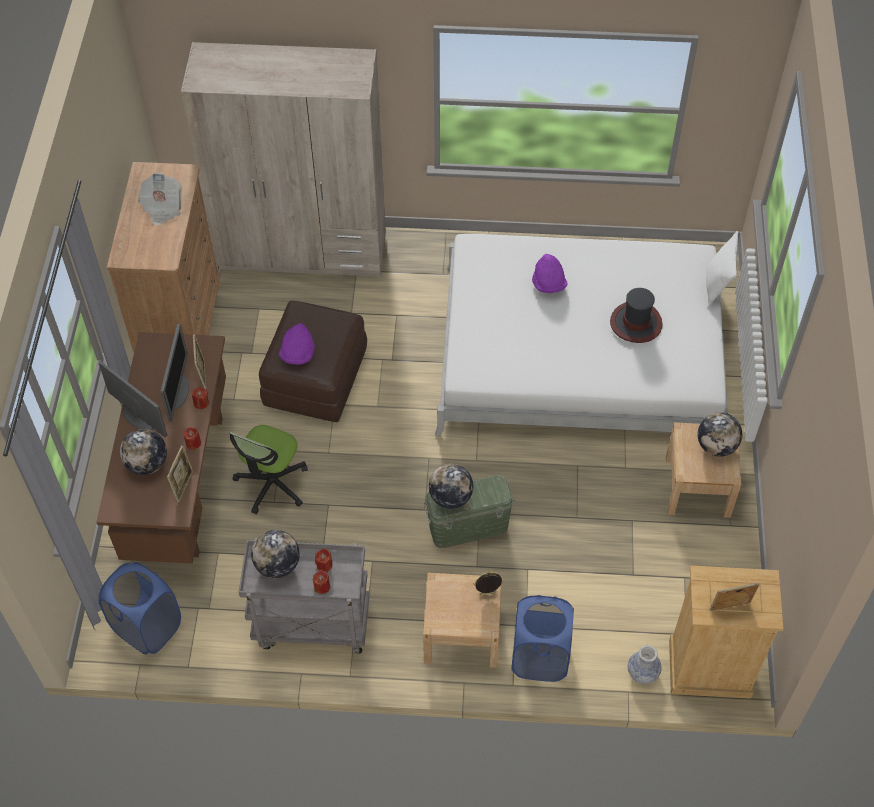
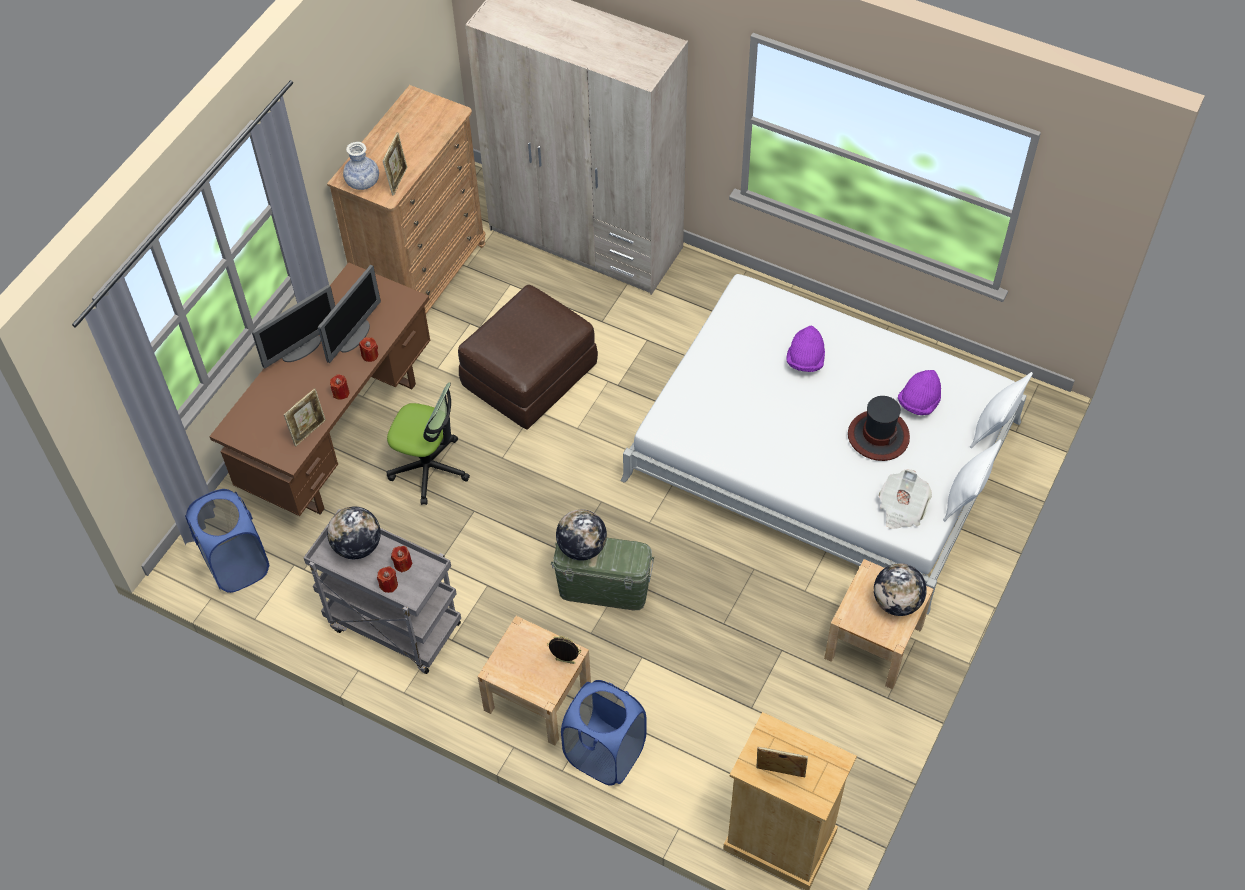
camera: 25 degrees right, 0 degrees up
(138, 418) = (302, 348): monitor -> monitor turned 75 degrees clockwise
(147, 464) = (286, 397): globe -> none
(162, 207) = (412, 141): newspaper -> newspaper (901, 508)
(202, 374) = (386, 326): picture frame -> picture frame (398, 180)
(272, 484) = (429, 468): office chair -> office chair turned 120 degrees counterclockwise
(298, 354) = (505, 342): purple hat -> purple hat (918, 402)
(643, 672) = (705, 814): vase -> vase (363, 182)
(725, 346) = (965, 497): none -> white pillow

